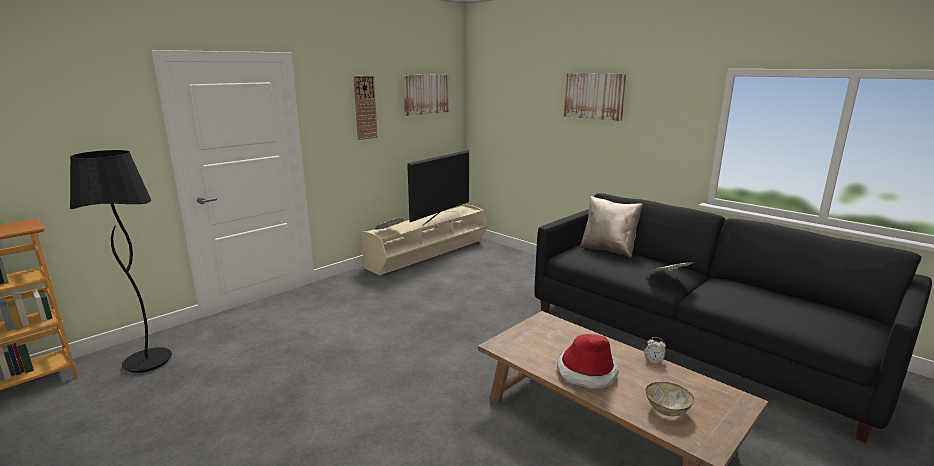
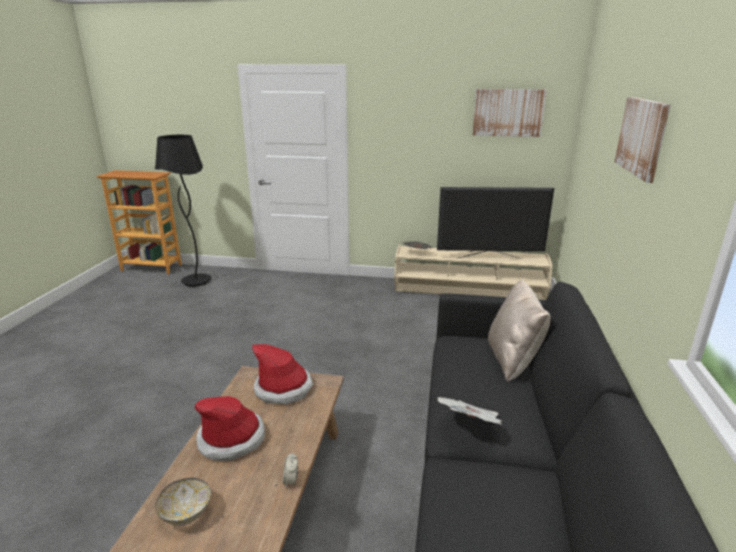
camera: 55 degrees right, 5 degrees up
(365, 107) = (421, 122): wall clock -> none
(535, 336) = (283, 388): none -> hat

